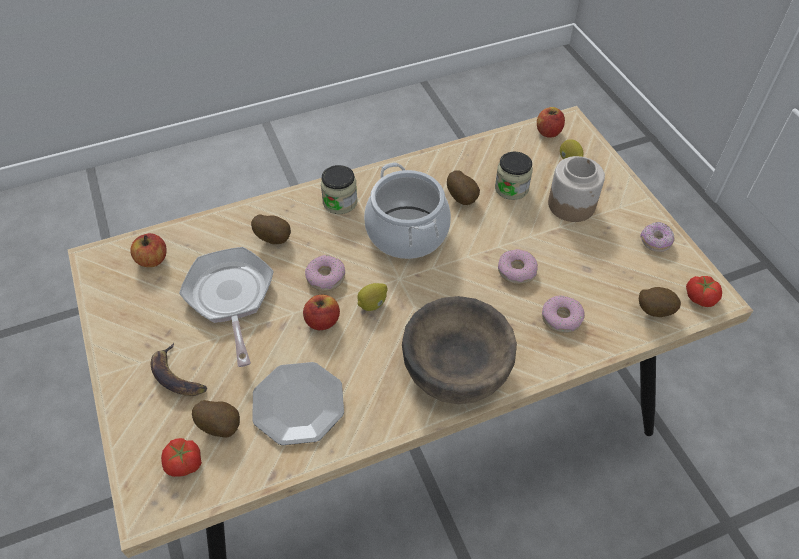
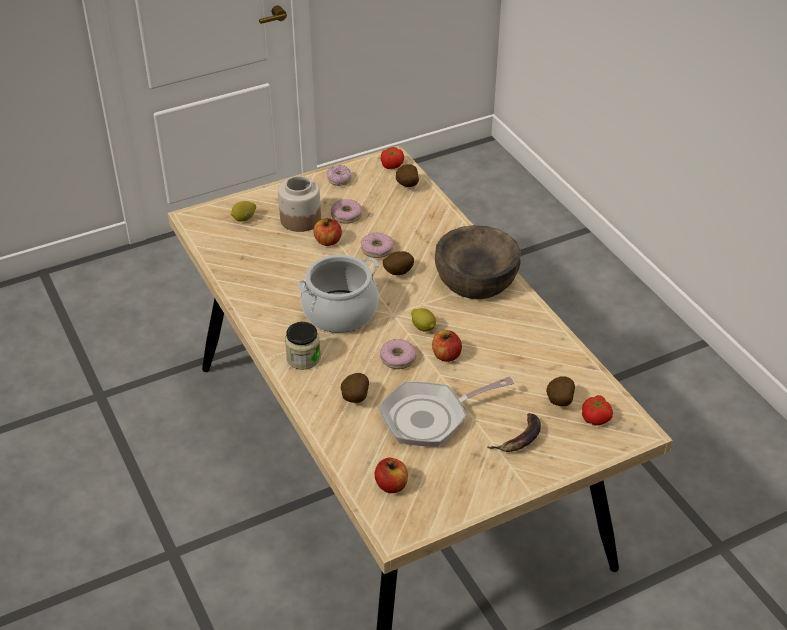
camera: 95 degrees left, 10 degrees down
(298, 404) = (528, 360): plate -> none
(462, 198) = (294, 280): potato -> potato (397, 272)
(511, 188) = (281, 252): jar -> none
(548, 132) = (205, 229): apple -> apple (328, 241)
(561, 318) = (421, 228): donut -> donut (346, 215)

